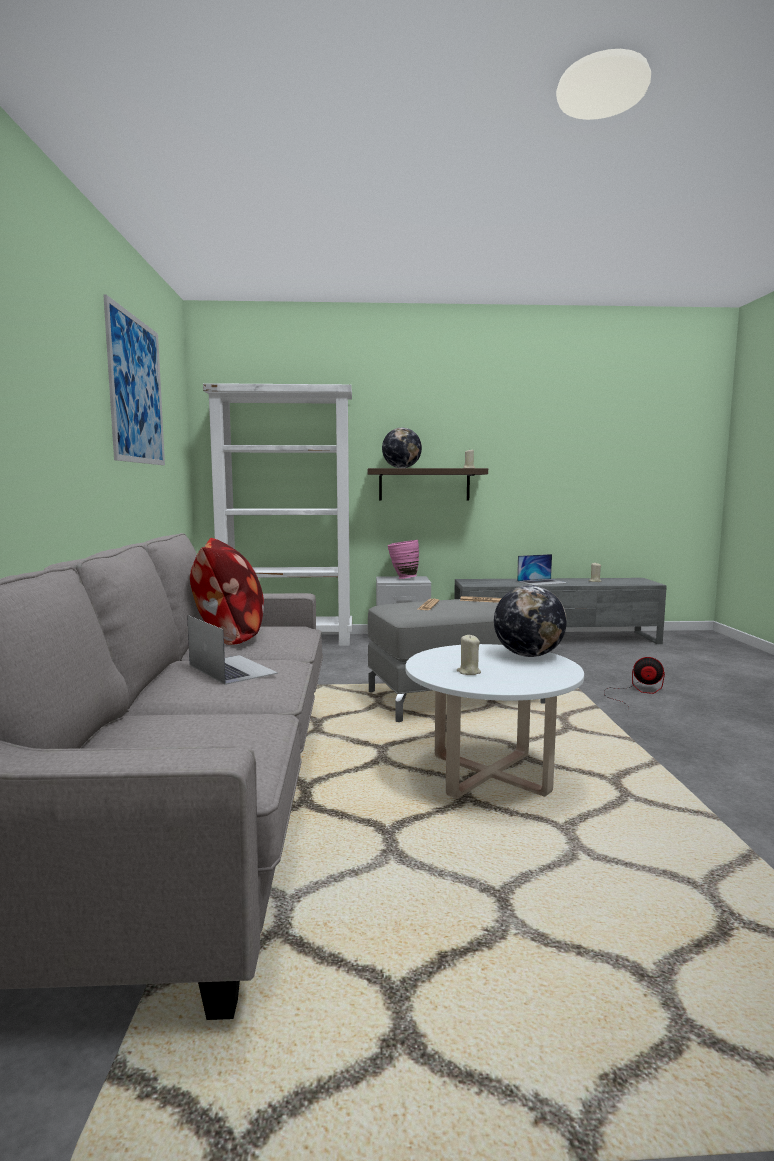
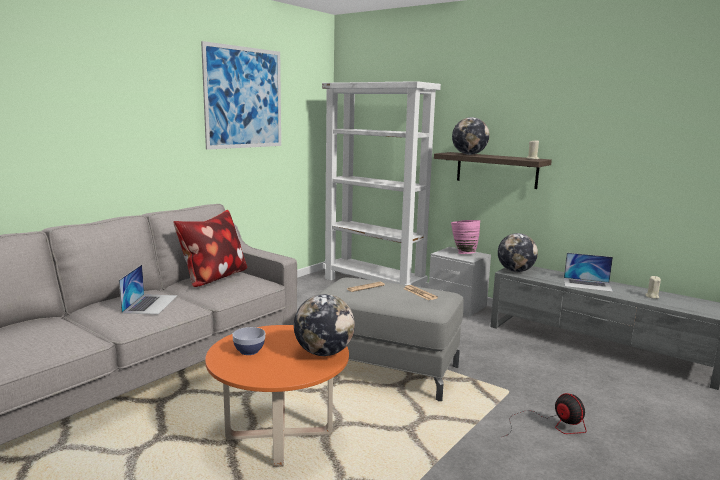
camera: 40 degrees right, 5 degrees up
(468, 672) = (249, 351): beige candle -> bowl
(473, 583) = (515, 271): none -> globe
(489, 775) = (279, 435): white coffee table -> orange coffee table

